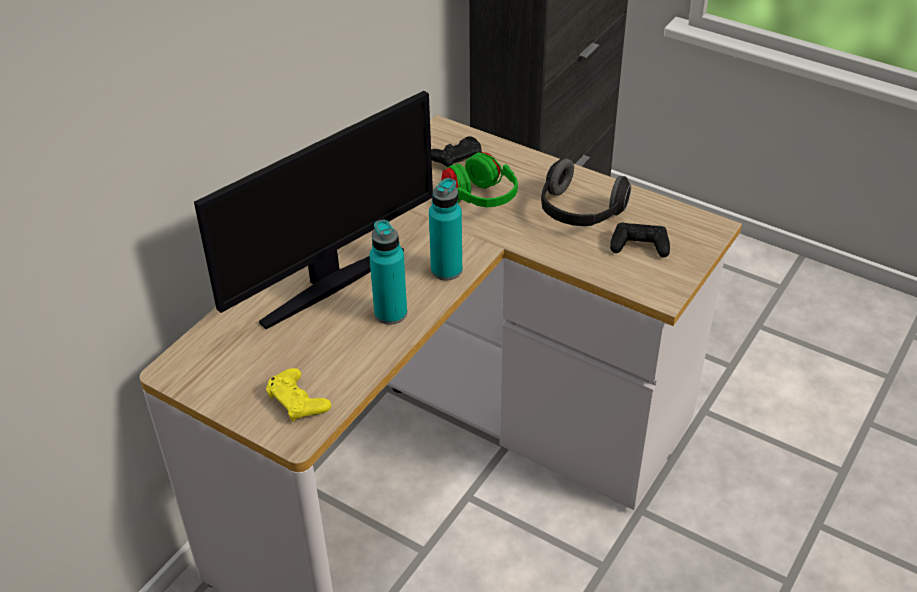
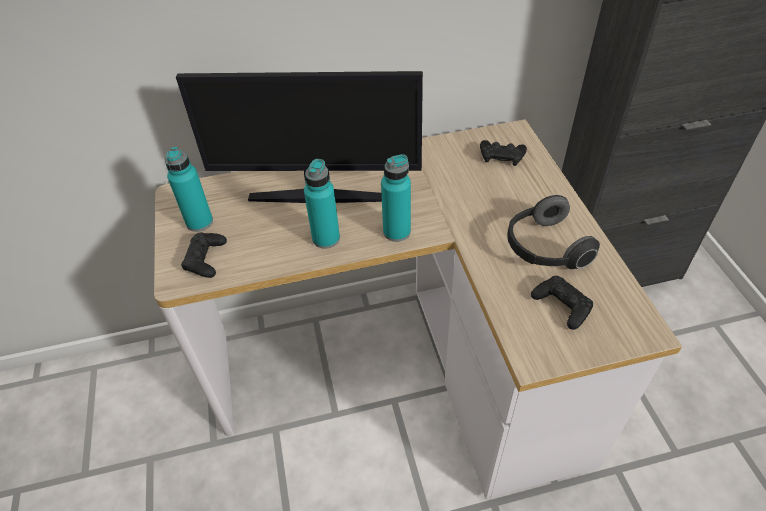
camera: 45 degrees right, 5 degrees up
(241, 377) = (199, 222): none -> turquoise bottle
(297, 401) = (205, 259): yellow game controller -> black game controller
(480, 200) = (481, 196): green headphones -> none

